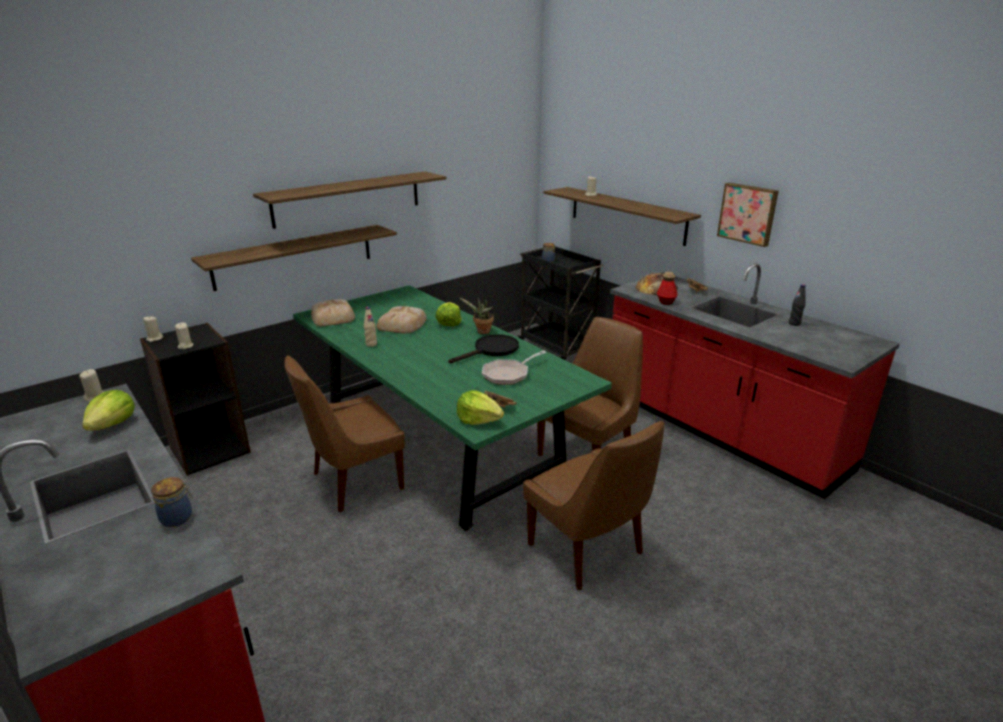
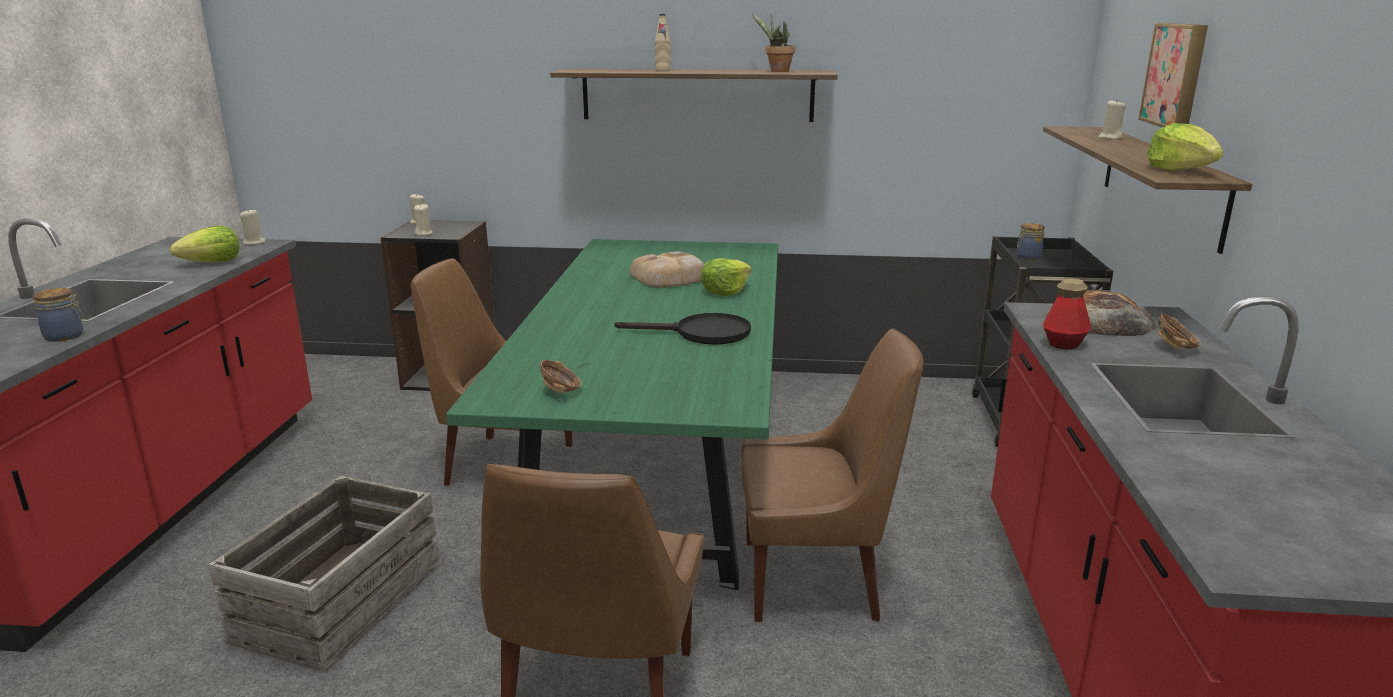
camera: 45 degrees right, 5 degrees down
(294, 256) = (609, 162): shelf -> none
(333, 317) = (619, 251): bread -> none
(371, 344) = (591, 286): beige bottle -> beige bottle (663, 71)
(402, 600) = (341, 602): none -> crate
(478, 420) = (506, 393): lettuce -> lettuce (1180, 170)
(482, 332) = (740, 312): potted plant -> potted plant (776, 71)
(508, 374) = (657, 364): frying pan -> none
(748, 213) = (1322, 182): picture -> picture (1177, 75)
(794, 323) = (1291, 461): black bottle -> none

